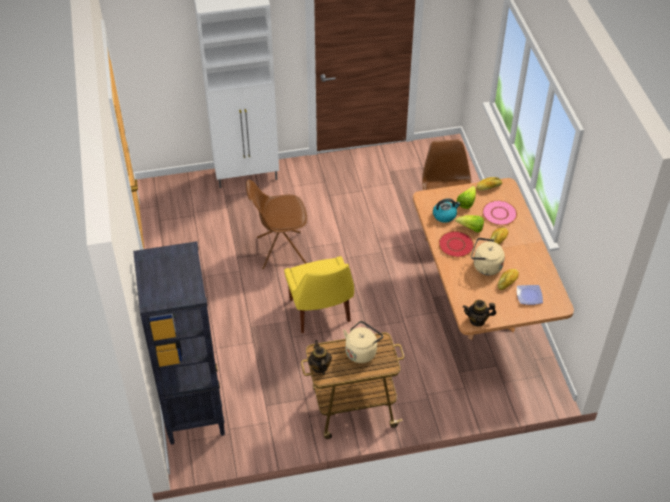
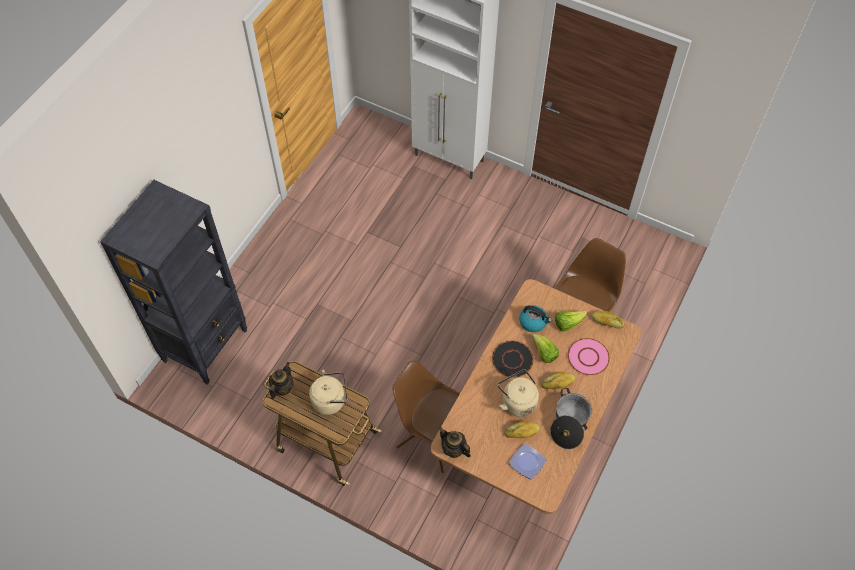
camera: 40 degrees right, 10 degrees up
(280, 250) = (408, 249): brown chair -> brown chair (431, 437)
(320, 312) = (385, 332): yellow chair -> none
(456, 245) = (512, 360): red plate -> black plate
(529, 258) = (569, 424): none -> cooking pot

